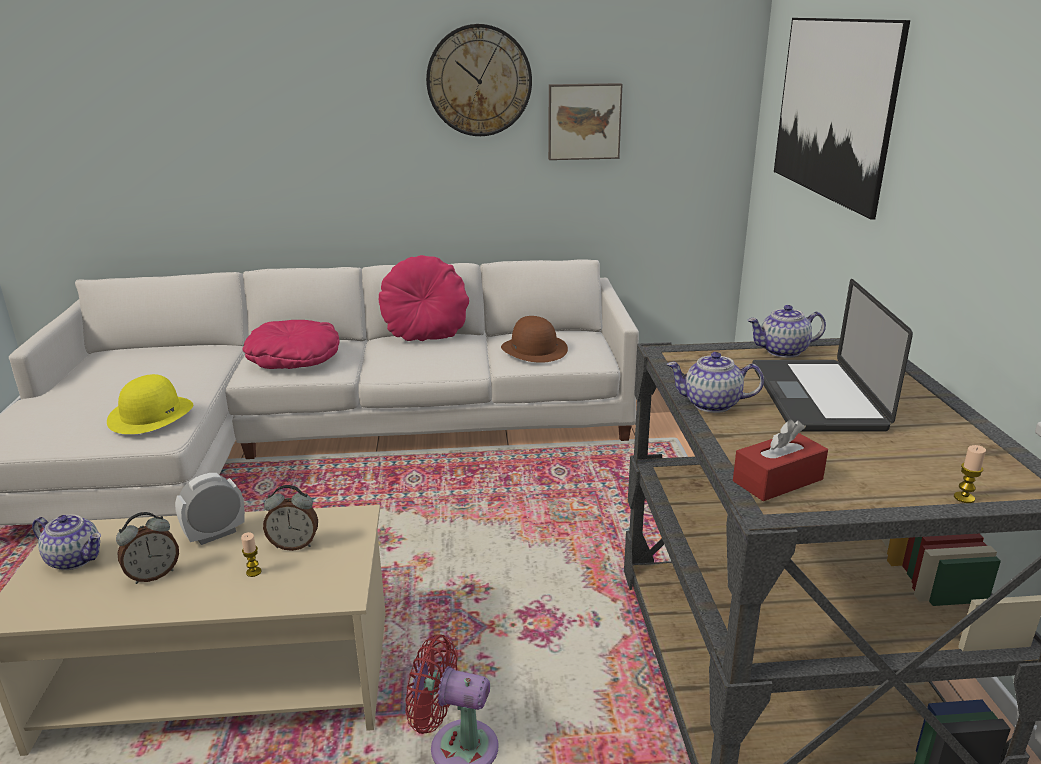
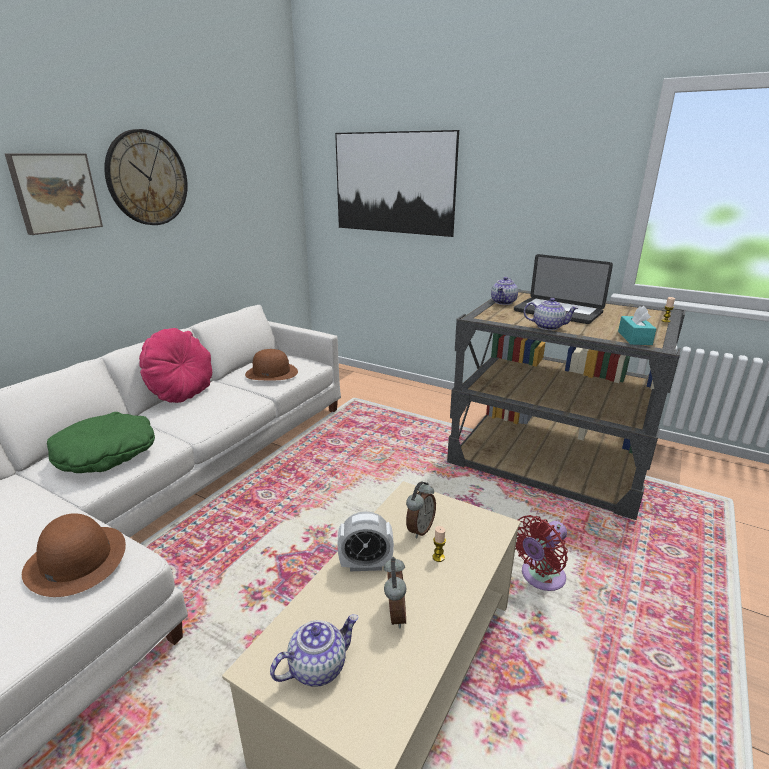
camera: 55 degrees left, 0 degrees up
(151, 414) = (76, 559): yellow hat -> brown hat
(215, 534) = (366, 564): alarm clock -> alarm clock turned 90 degrees counterclockwise
(295, 357) = (105, 454): pink pillow -> green pillow
(583, 121) = (220, 207): picture -> picture (55, 192)
(711, 404) = (548, 327): teapot -> teapot turned 120 degrees counterclockwise
(777, 480) = (634, 338): red tissue box -> turquoise tissue box

